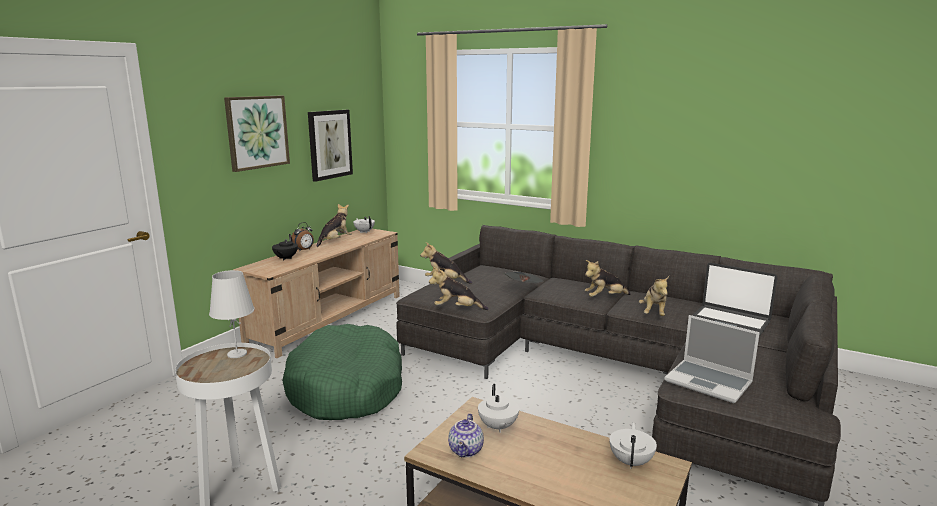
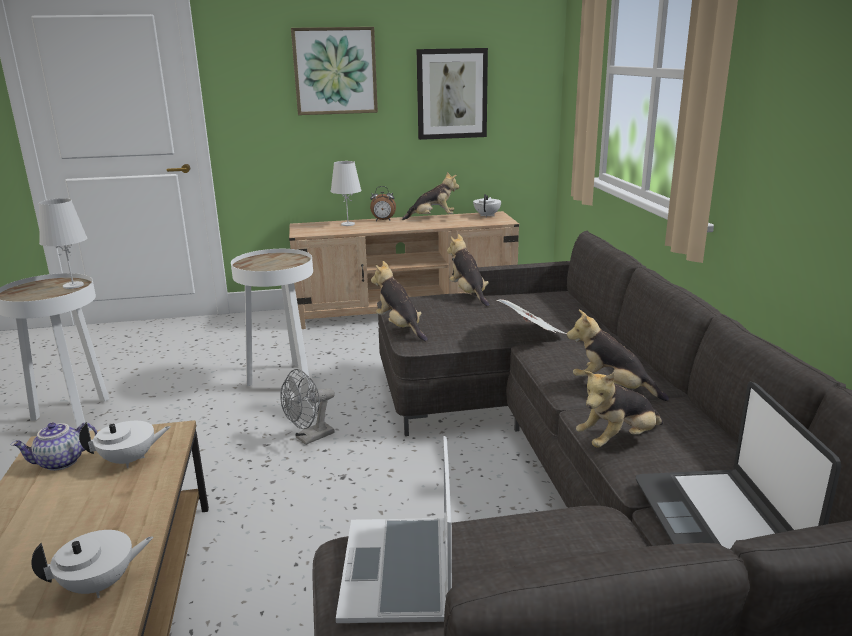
camera: 50 degrees right, 5 degrees up
(285, 258) = (348, 224): black teapot -> white table lamp
(347, 388) = (284, 379): green dog bed -> white side table
(441, 406) = (310, 438): none -> grey fan
(497, 427) = (130, 460): white teapot -> white teapot turned 150 degrees counterclockwise

